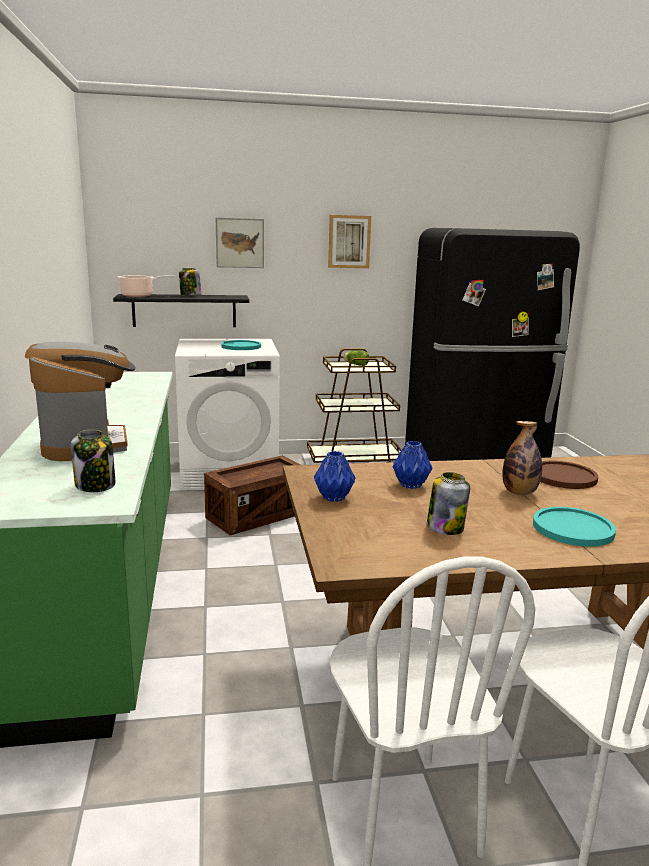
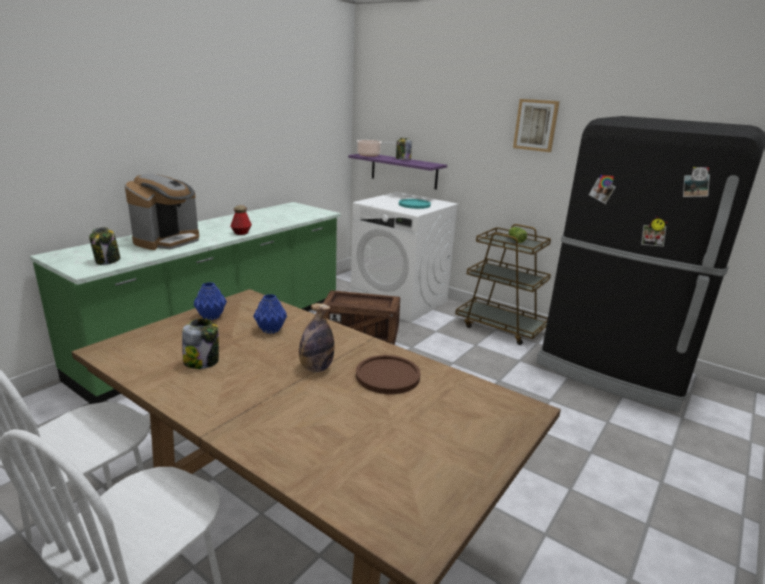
camera: 45 degrees right, 5 degrees up
(142, 414) = (241, 233): none -> bottle
(184, 310) = (404, 171): black shelf -> purple shelf
(240, 243) = (446, 120): picture -> none
(573, 528) = (263, 407): turquoise plate -> none

